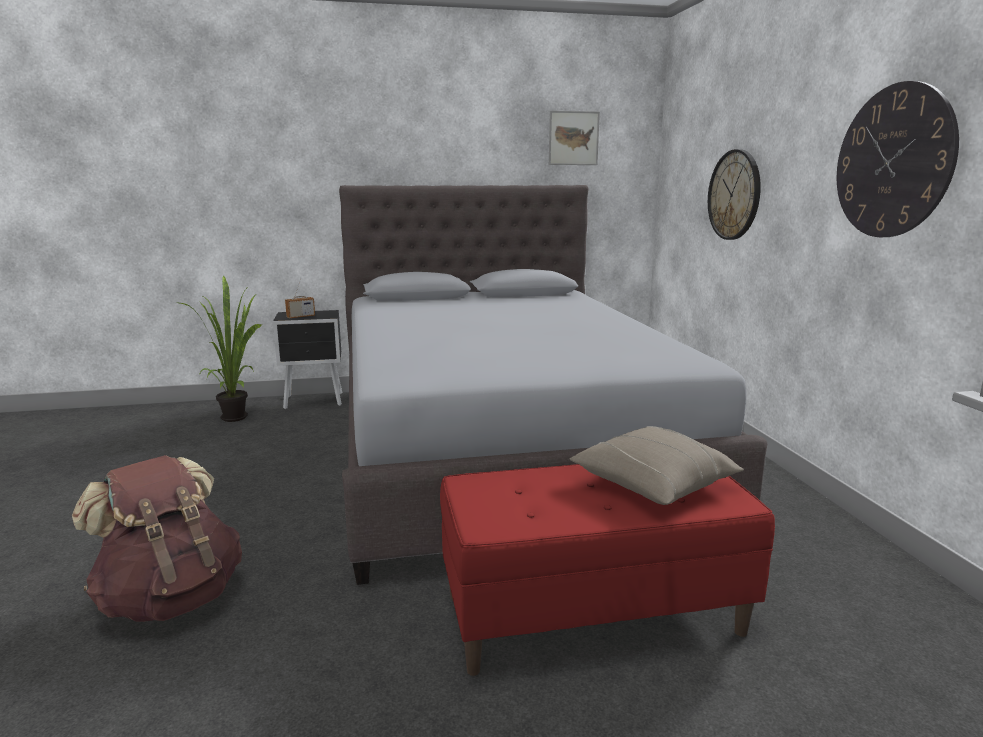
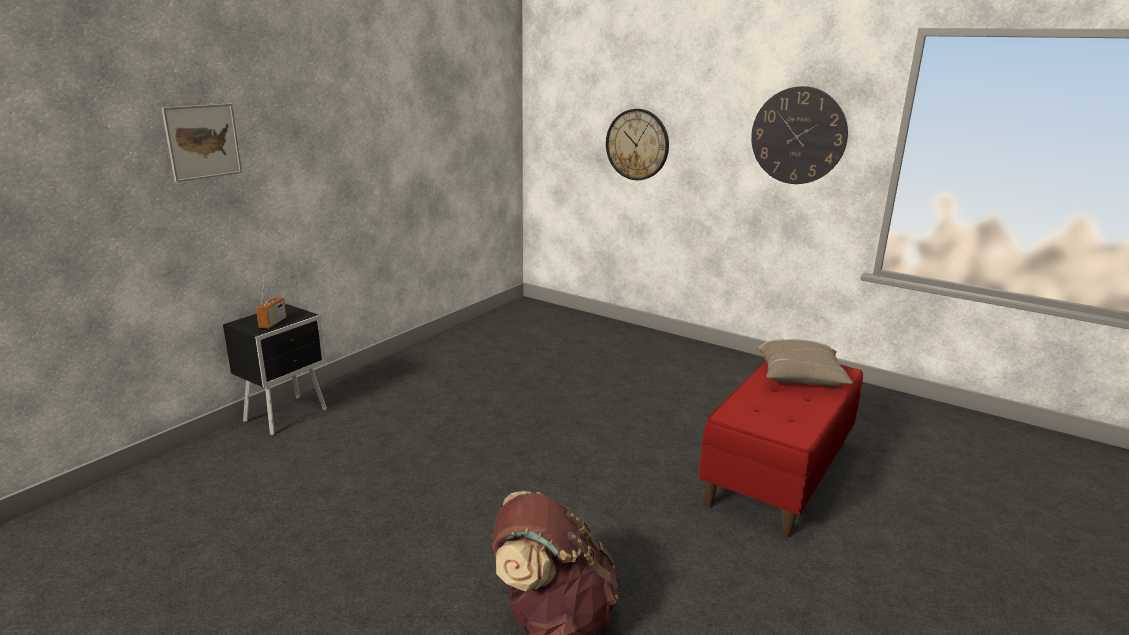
camera: 45 degrees left, 5 degrees up
(238, 416) = (232, 462): potted plant -> none
(502, 447) = (541, 393): grey bed -> none
(573, 138) = (468, 88): picture -> picture (203, 141)

